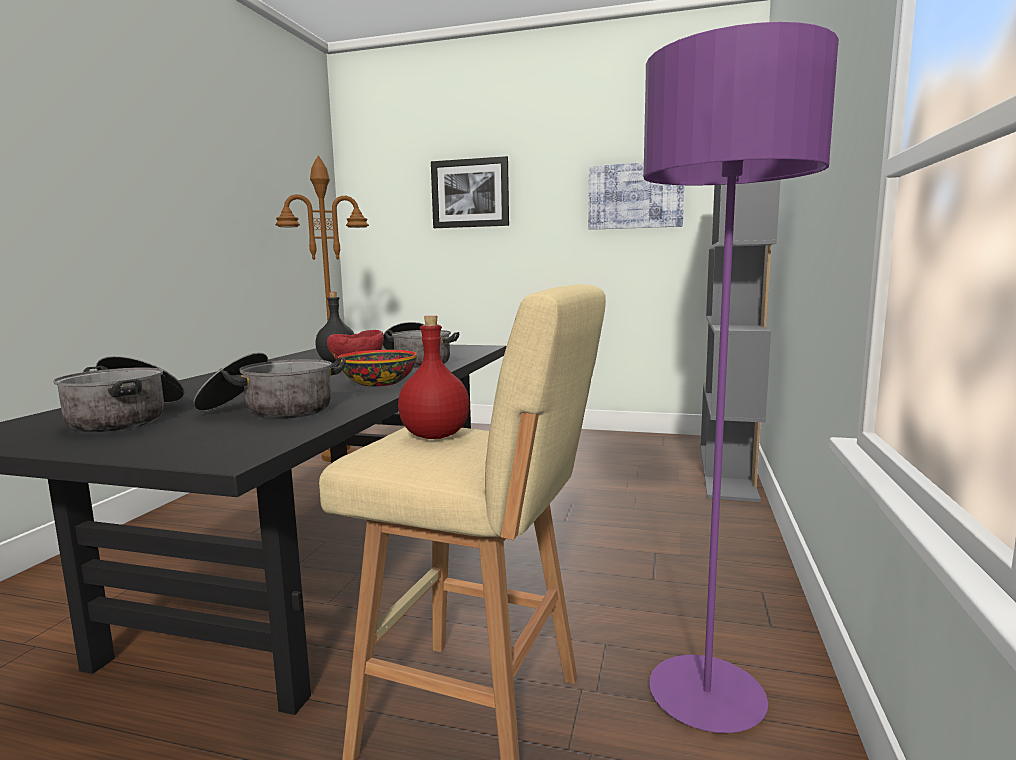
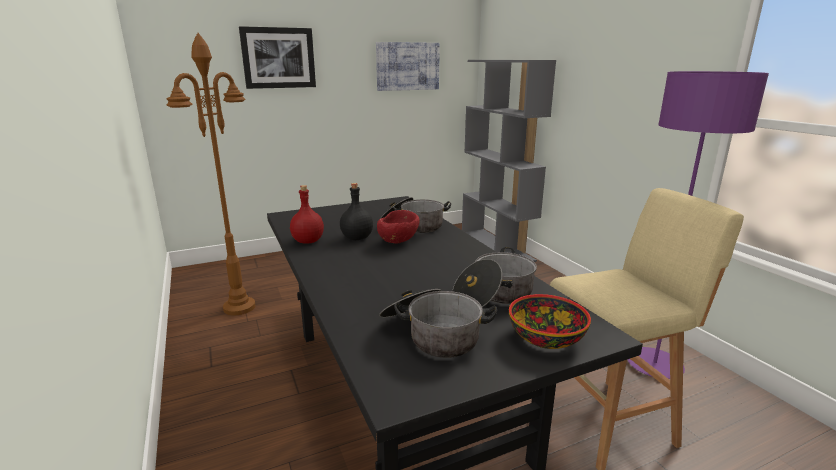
camera: 40 degrees left, 10 degrees up
(380, 383) = (464, 253): bowl -> bowl (547, 338)
(435, 436) = (607, 285): red bottle -> red bottle (308, 241)

